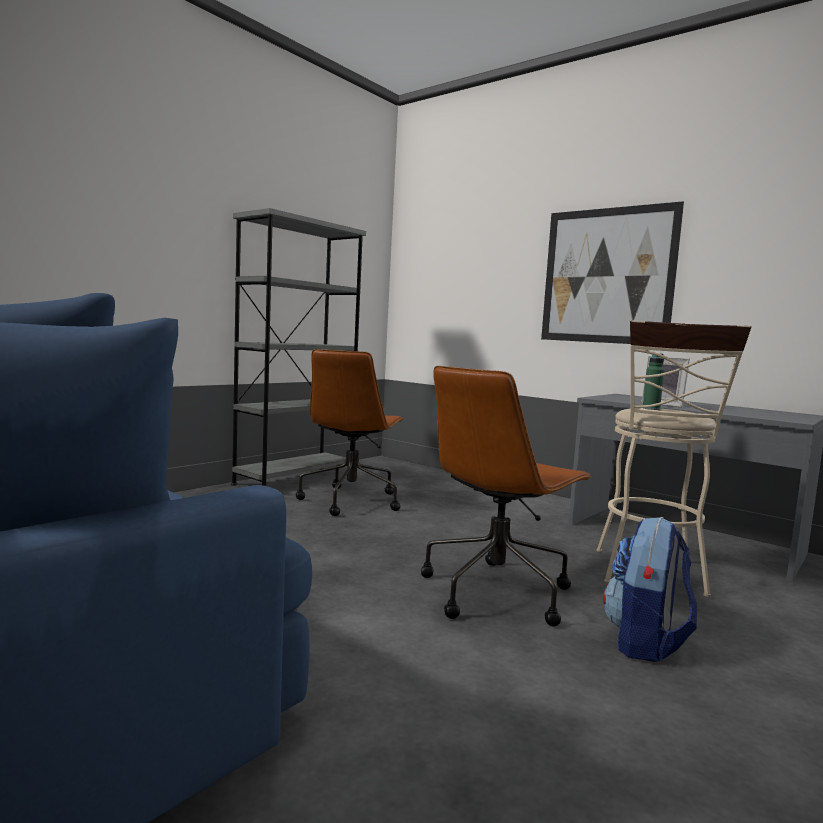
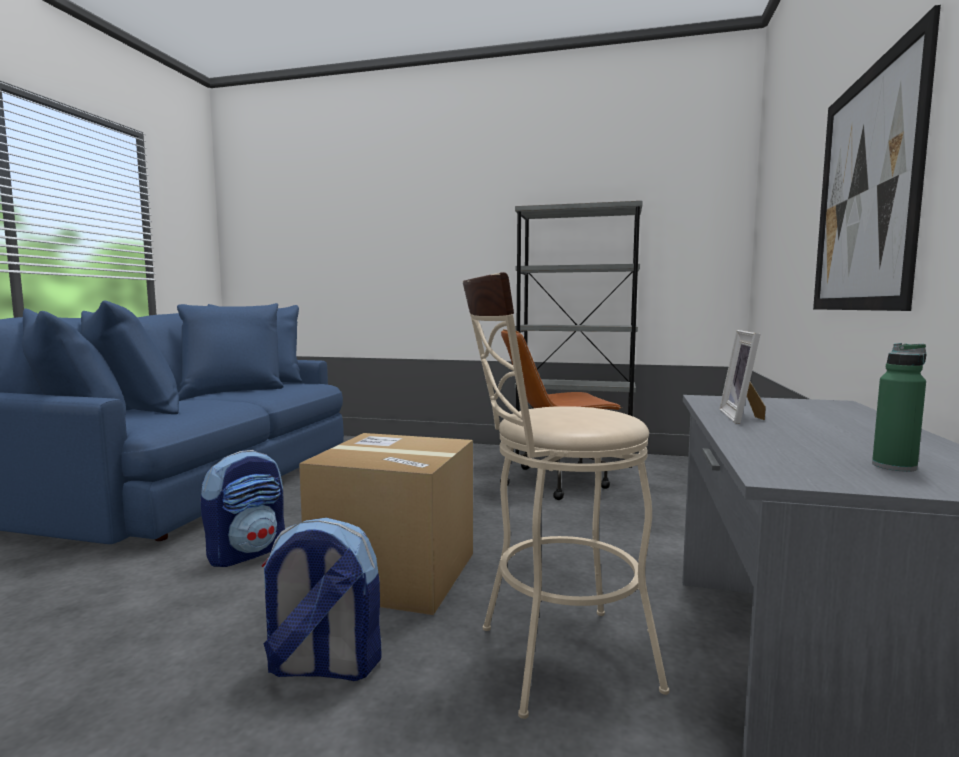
camera: 65 degrees right, 0 degrees up
(380, 652) = (247, 553): none -> backpack
(496, 591) = (395, 573): brown office chair -> cardboard box
(651, 408) = (570, 408): green bottle -> green bottle (894, 466)

